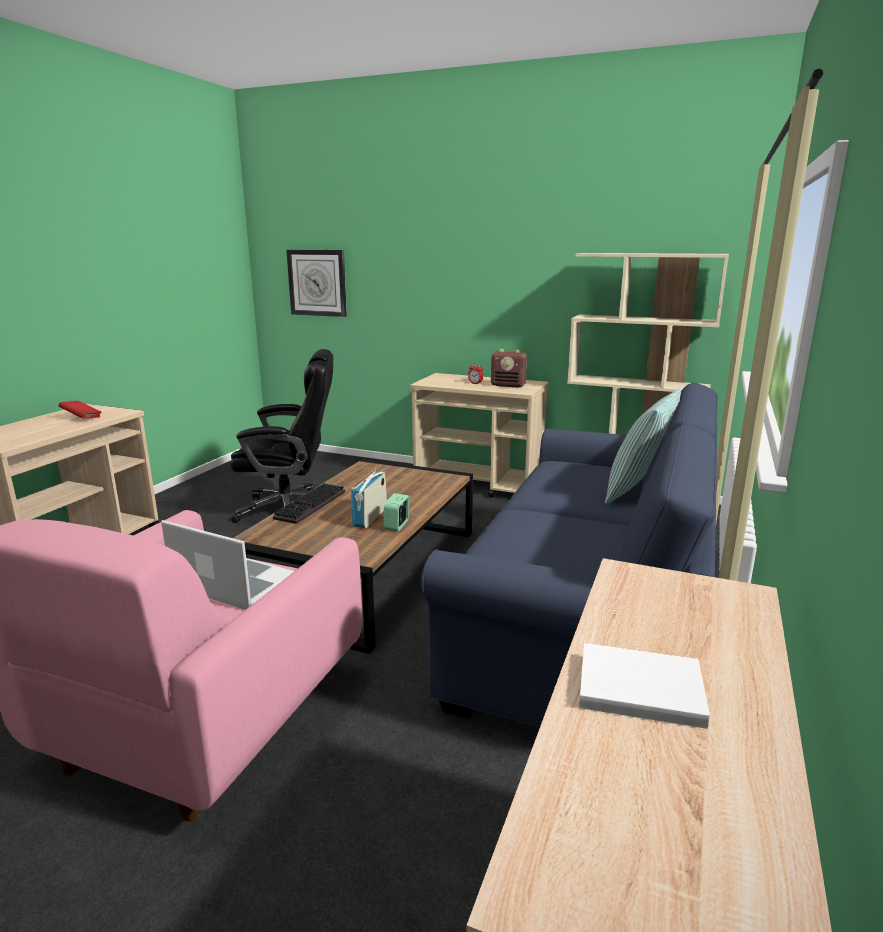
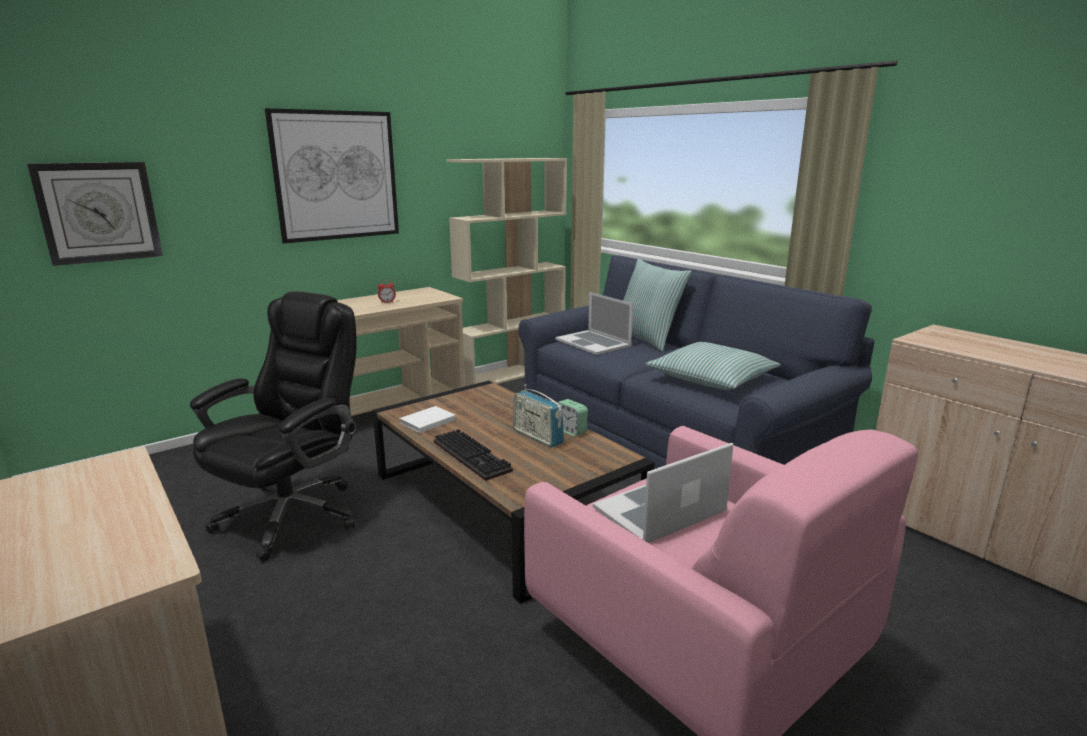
camera: 60 degrees left, 0 degrees up
(82, 418) = (85, 494): red book -> none
(472, 265) = (336, 176): none -> picture
(508, 385) = (417, 296): radio -> none
(548, 541) = (711, 379): none -> pillow
(577, 472) = (593, 342): none -> laptop
(636, 687) = (1041, 362): white book -> white book (426, 421)

